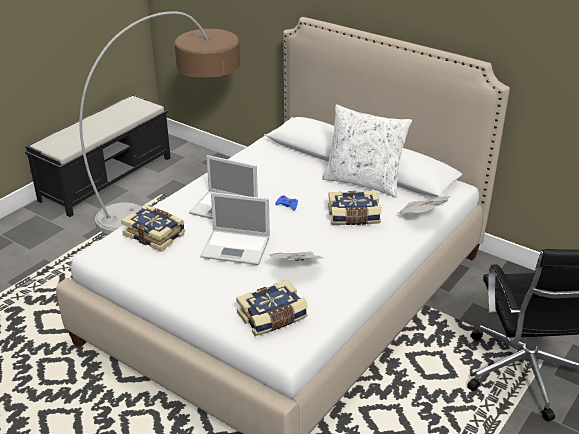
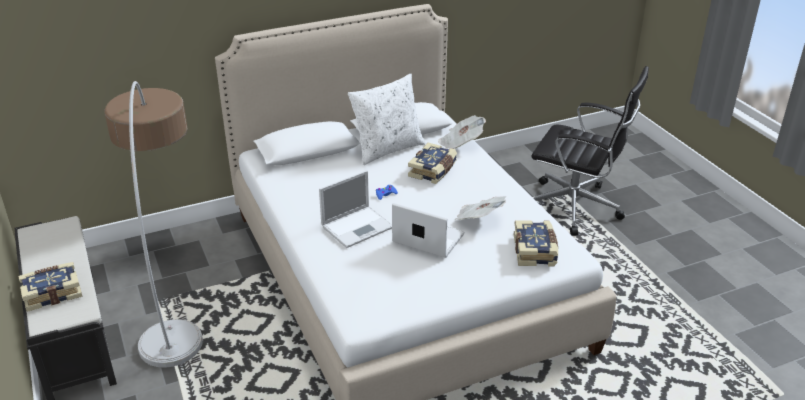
camera: 60 degrees left, 0 degrees up
(155, 235) = (364, 276): book -> book (52, 293)
(237, 247) = (427, 238): laptop -> laptop turned 105 degrees counterclockwise

